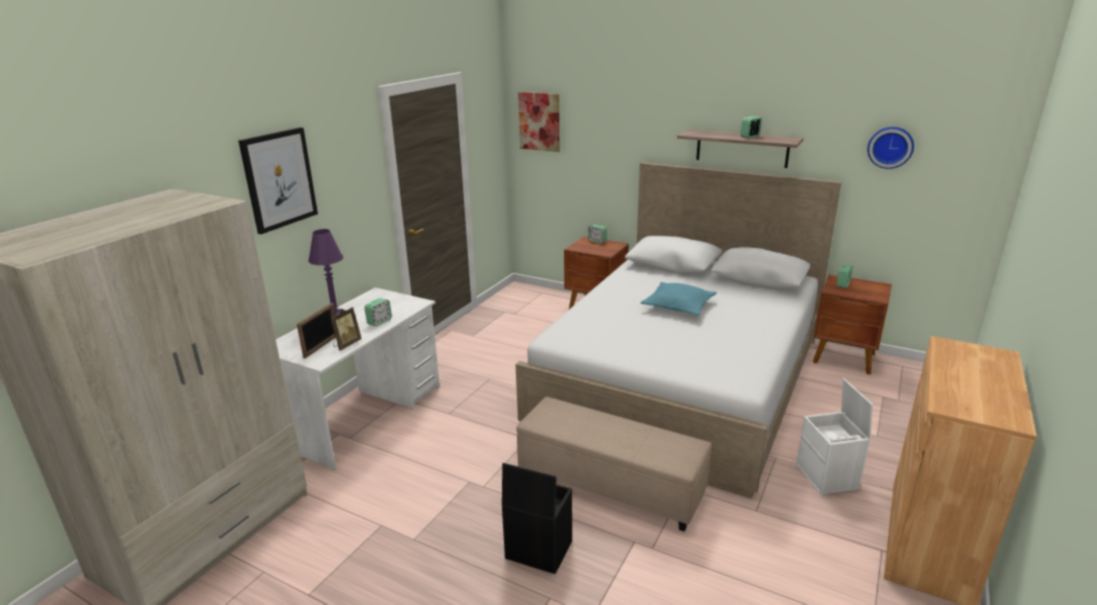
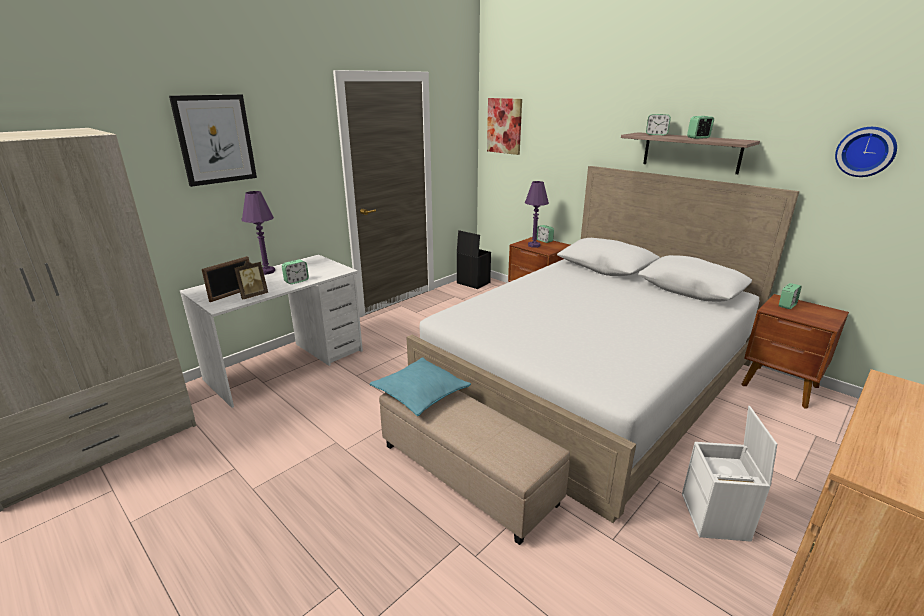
camera: 15 degrees right, 0 degrees up
(537, 550) = (357, 528): black storage box -> black storage box (472, 283)
(590, 248) = (534, 245): none -> purple table lamp
(678, 306) = (590, 304): turquoise pillow -> turquoise pillow (420, 393)
(709, 133) = (656, 134): none -> alarm clock

